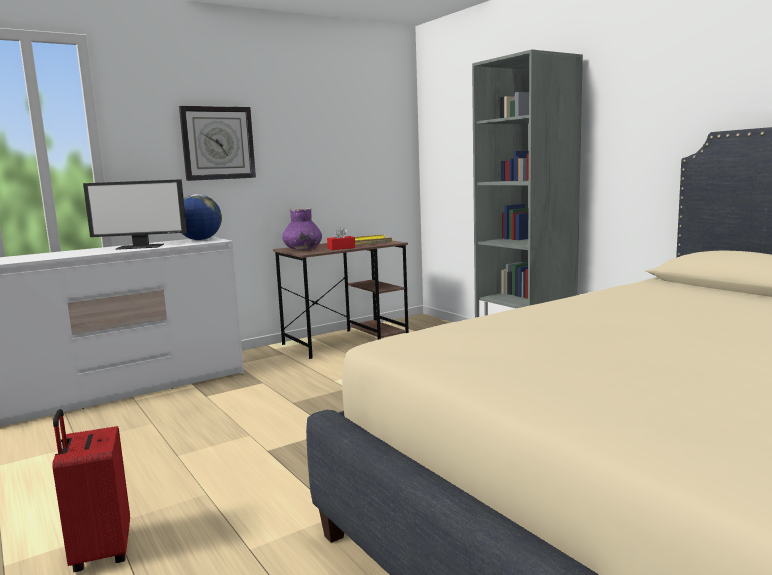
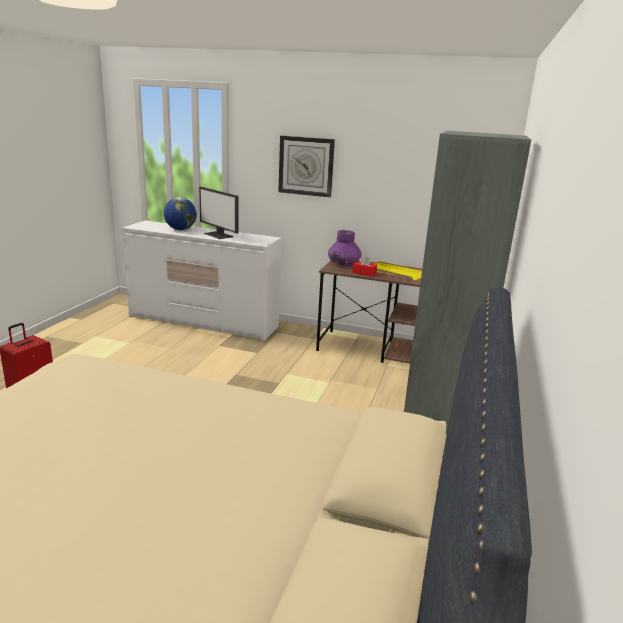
camera: 50 degrees right, 10 degrees up
(200, 240) = (260, 239): globe -> globe (180, 229)

